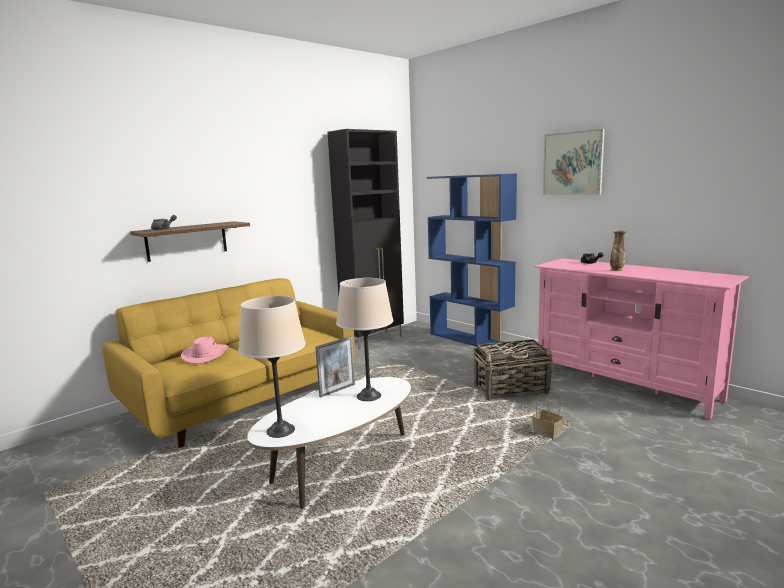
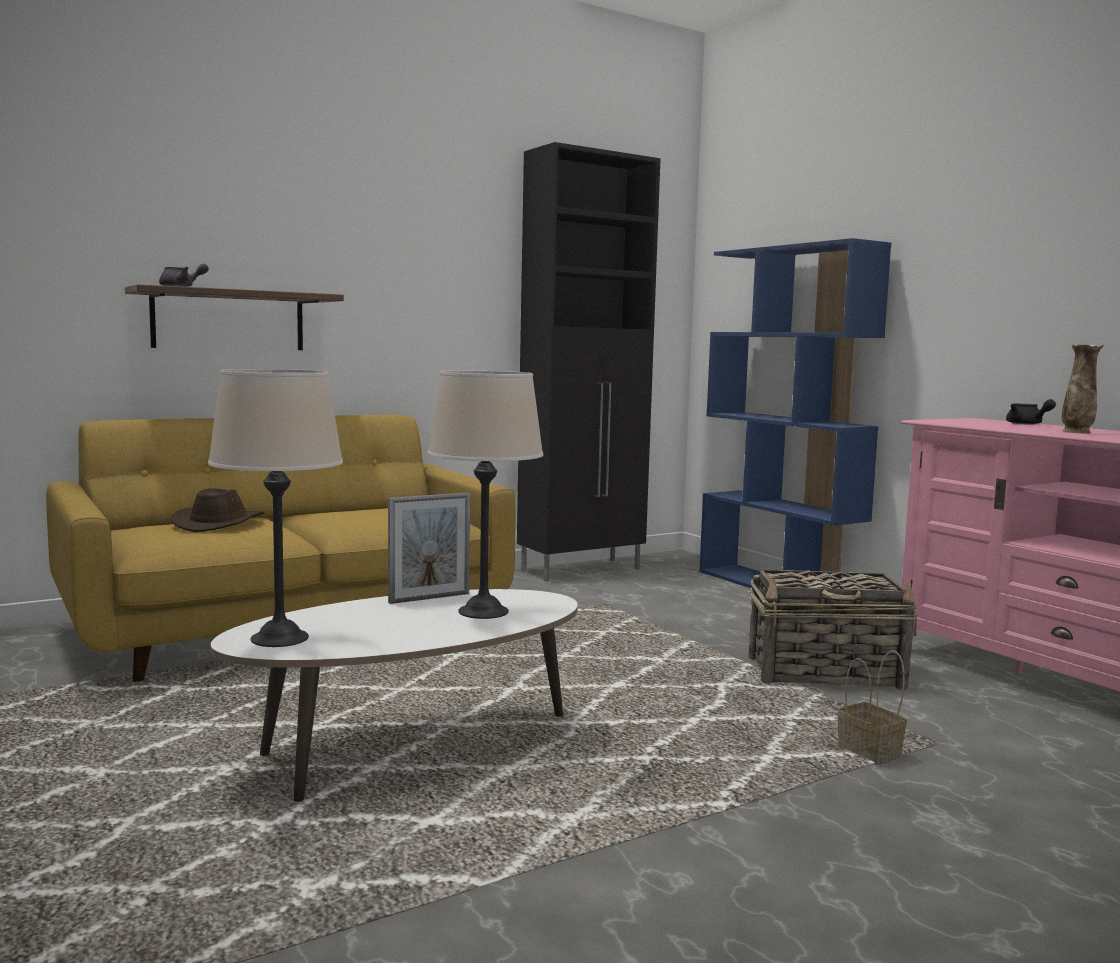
camera: 10 degrees right, 5 degrees down
(206, 355) = (220, 523): pink hat -> brown hat
(572, 163) = (1005, 217): picture -> none

